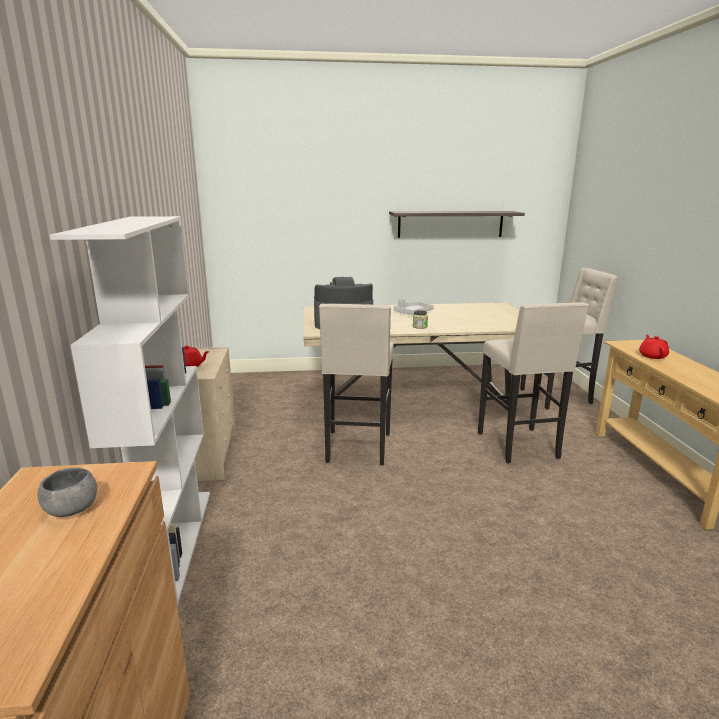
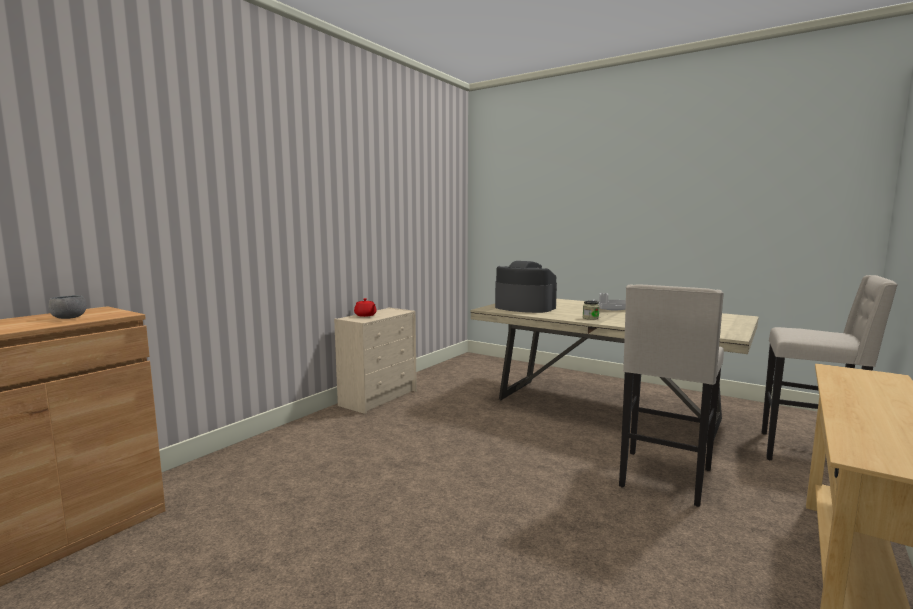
camera: 40 degrees right, 10 degrees down
(171, 542) = (282, 435): white bookcase -> none
(357, 449) = (489, 426): beige stool -> none
(450, 224) = (704, 222): shelf -> none
(652, 356) = (856, 387): red teapot -> none

